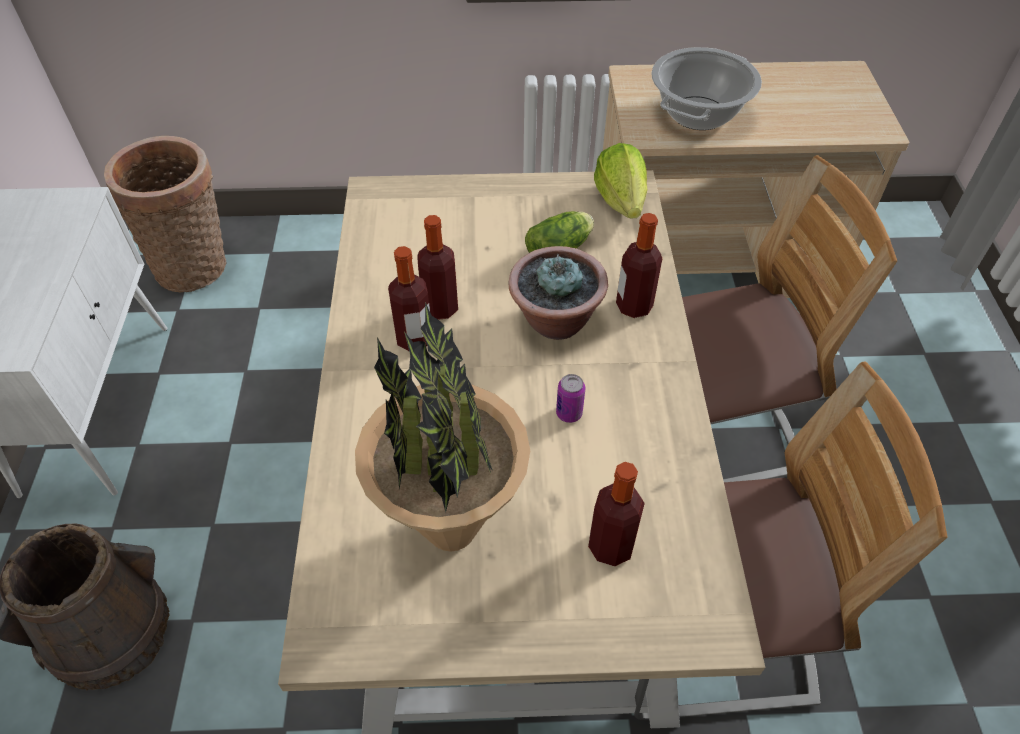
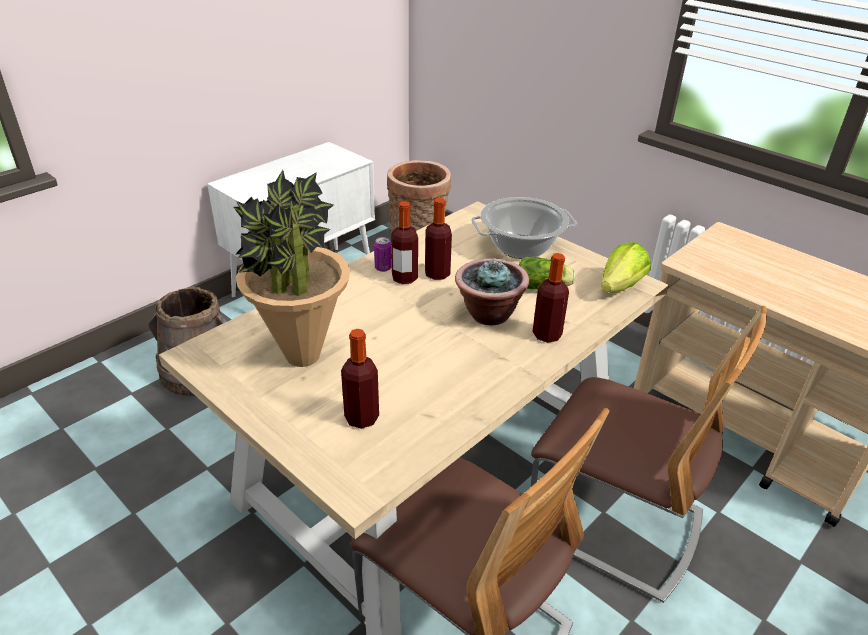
camera: 45 degrees right, 15 degrees down
(569, 413) = (431, 354): can -> can (383, 268)
(698, 114) = (746, 271): cooking pot -> cooking pot (521, 247)

